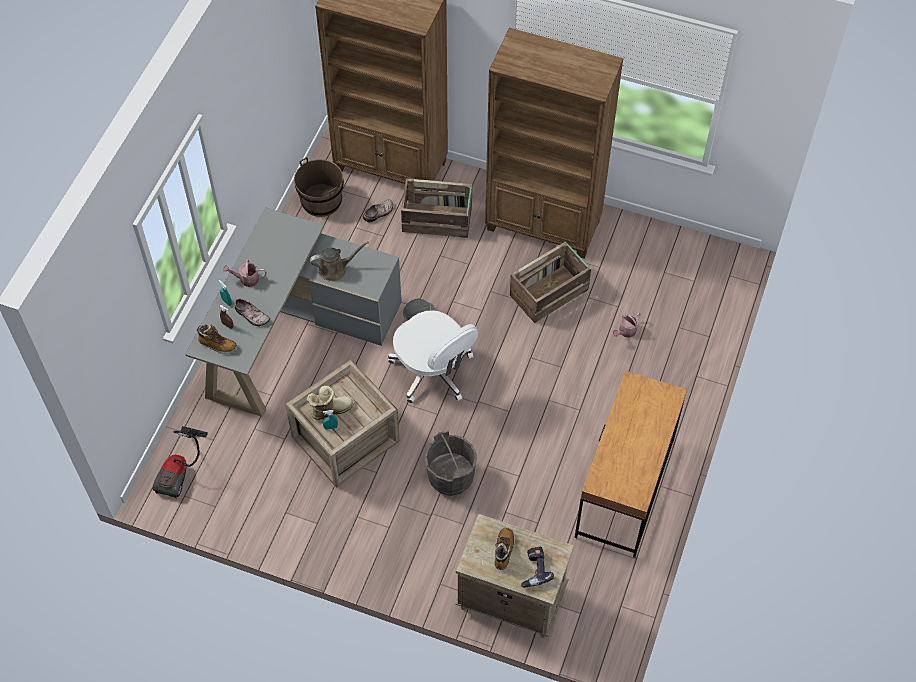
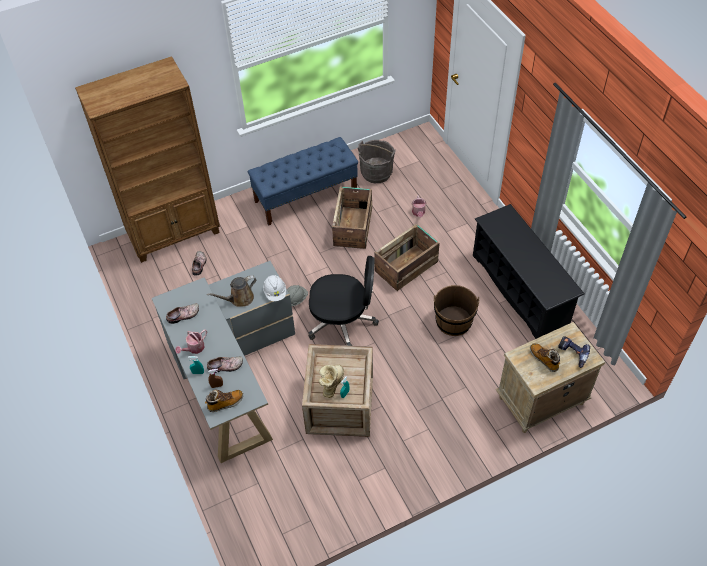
camera: 45 degrees left, 5 degrees down
(181, 470) = (260, 521): vacuum cleaner -> none
(270, 244) = (184, 316): none -> shoe
(321, 201) = (153, 287): brown bucket -> brown bucket (453, 321)
(335, 269) = (239, 299): brown watering can -> brown watering can turned 150 degrees counterclockwise
(369, 289) = (275, 292): none -> white hard hat
(433, 371) = (343, 322): white office chair -> black office chair
(438, 219) = (240, 240): crate -> crate (407, 266)
(450, 476) = (426, 368): grey bucket -> grey bucket (376, 173)
(544, 226) = (306, 196): brown bookcase -> blue bench
(624, 488) = (520, 290): brown desk -> black shoe rack

